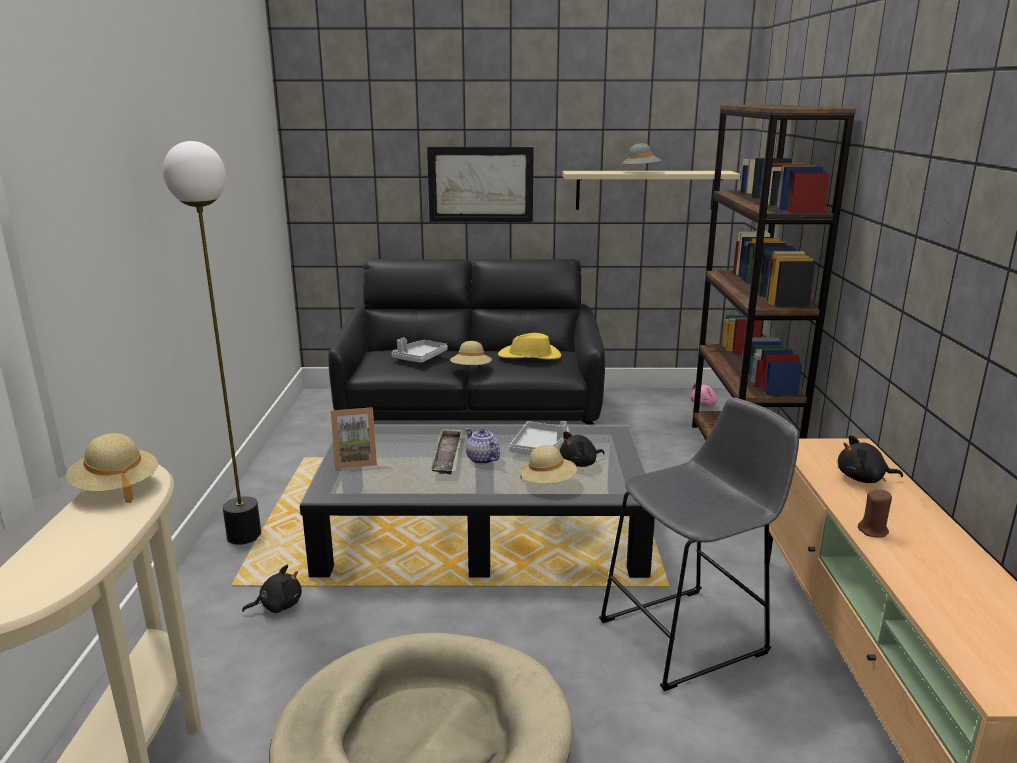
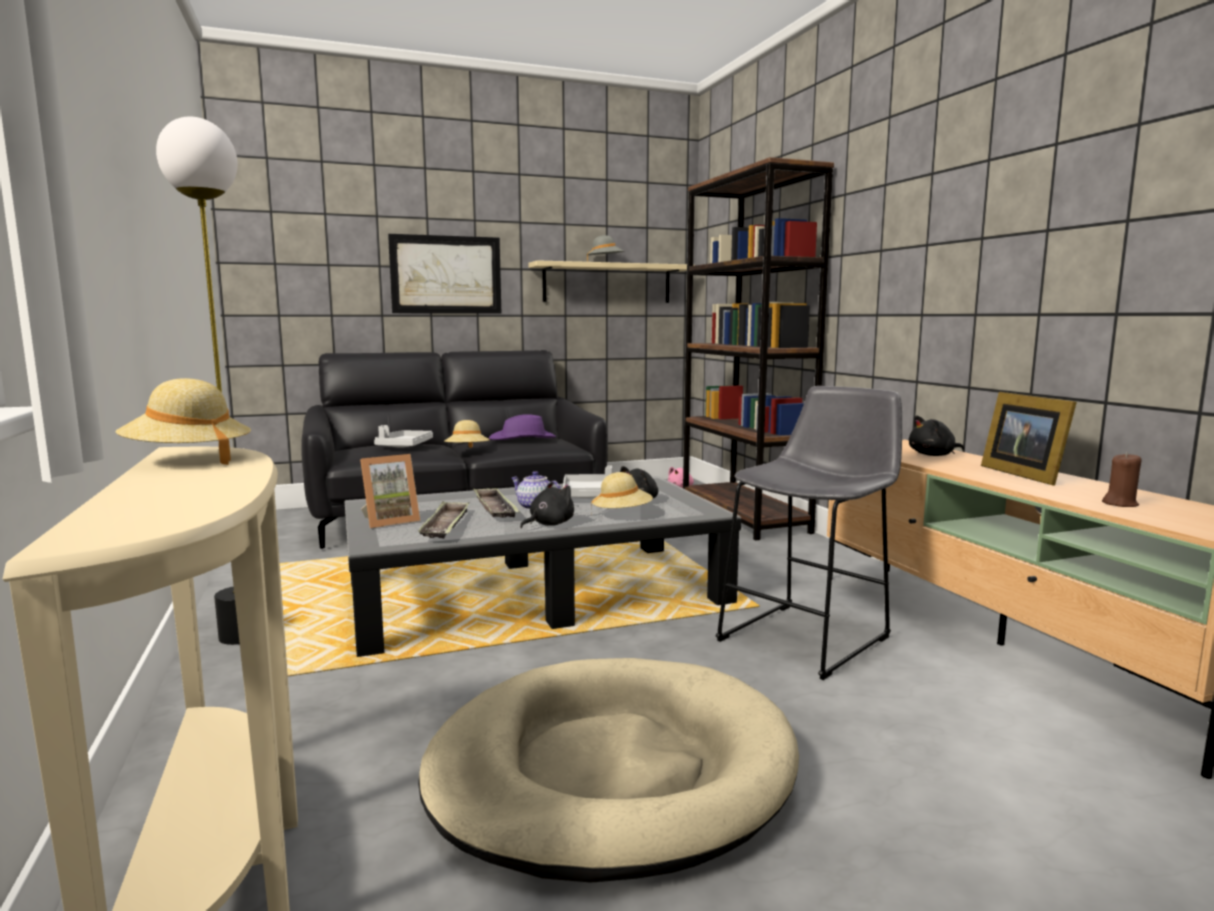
camera: 20 degrees left, 10 degrees down
(278, 605) = (332, 688): black plush toy -> black plush toy (549, 524)
(393, 475) = (446, 526): none -> tray
(530, 356) = (523, 439): yellow hat -> purple hat
(873, 531) = (984, 476): brown candle -> brown candle (1120, 504)
(922, 535) = (1023, 474): none -> picture frame

